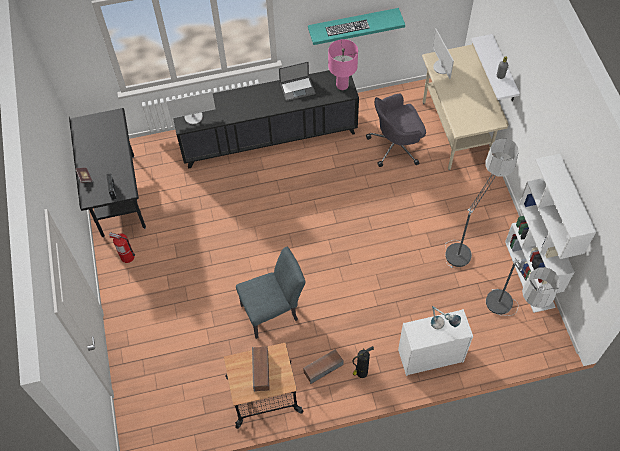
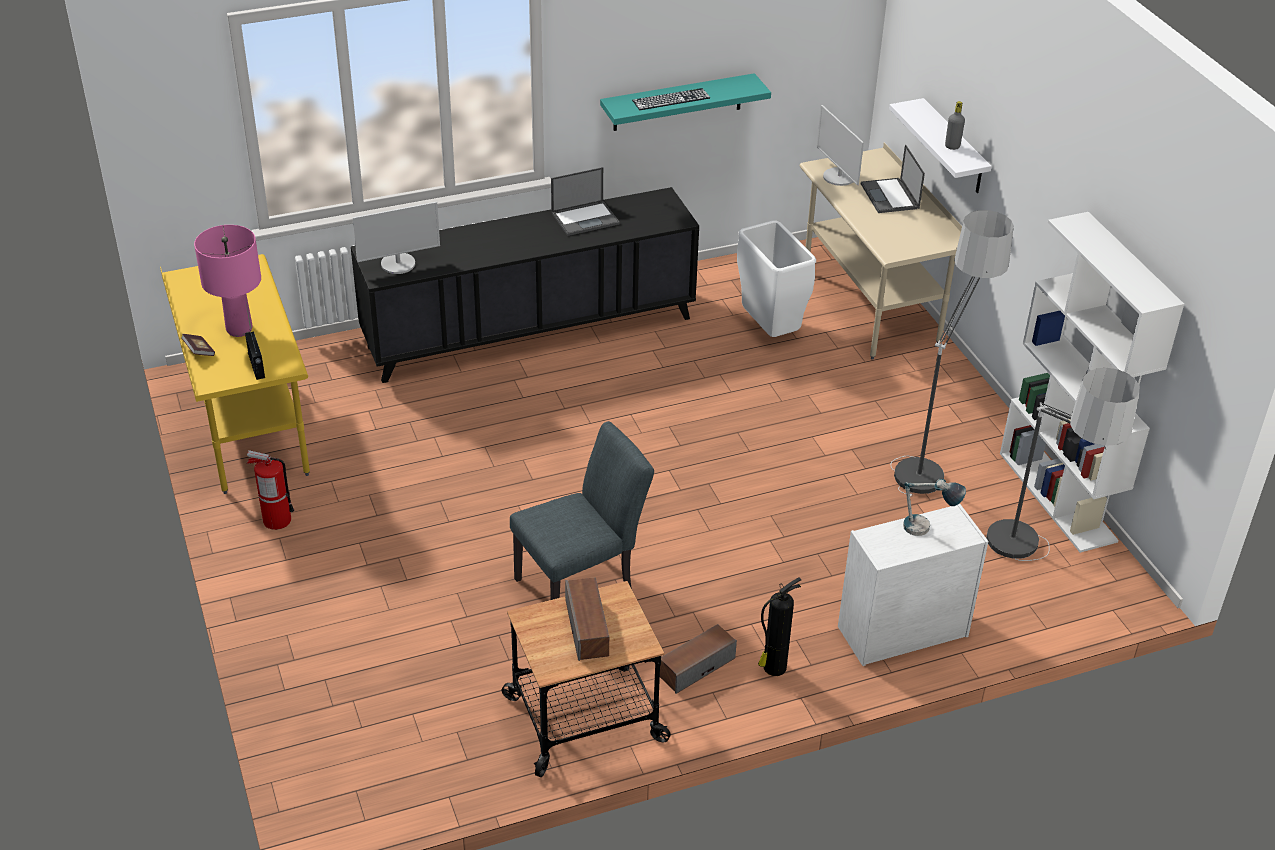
camera: 10 degrees left, 20 degrees down
(118, 196) = (249, 430): black desk -> yellow desk
(342, 85) = (665, 211): pink table lamp -> pink table lamp (239, 329)
(396, 146) = (768, 331): grey office chair -> white trash can
(468, 84) = (890, 196): none -> laptop

